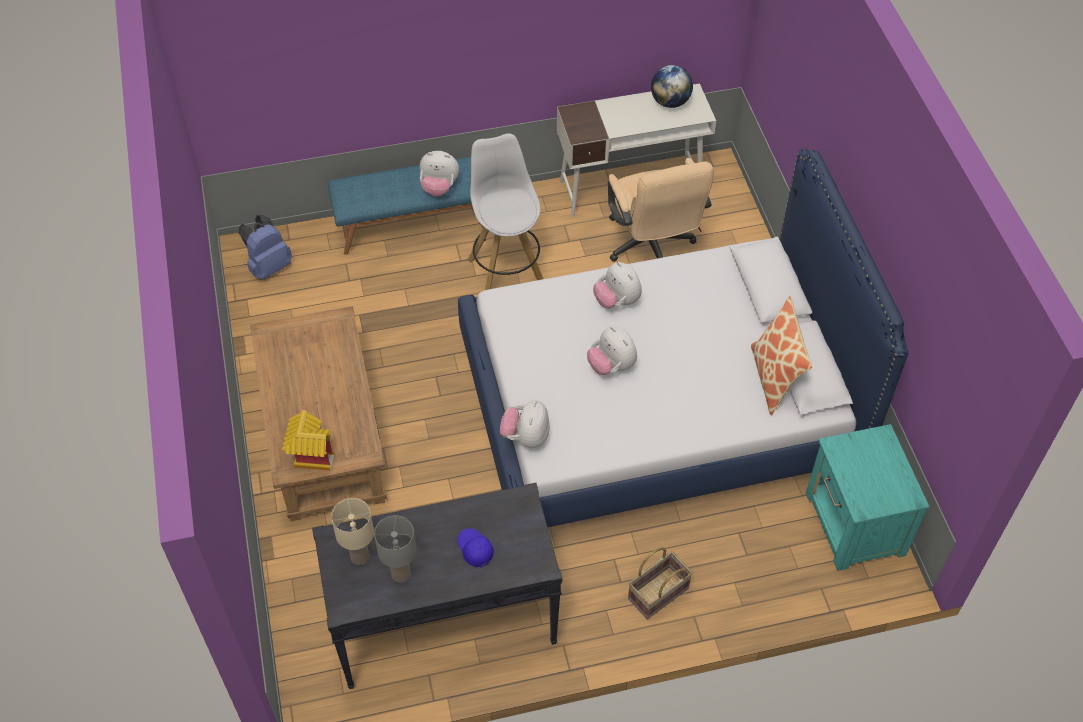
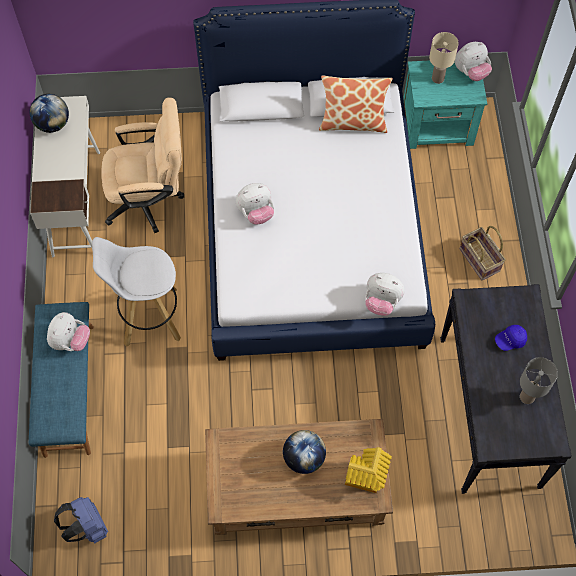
camera: 80 degrees left, 10 degrees up
(328, 395) = (304, 458): none -> globe
(359, 556) = (508, 427): beige table lamp -> beige table lamp (437, 79)
(611, 366) = (322, 229): plush toy -> plush toy (470, 72)

